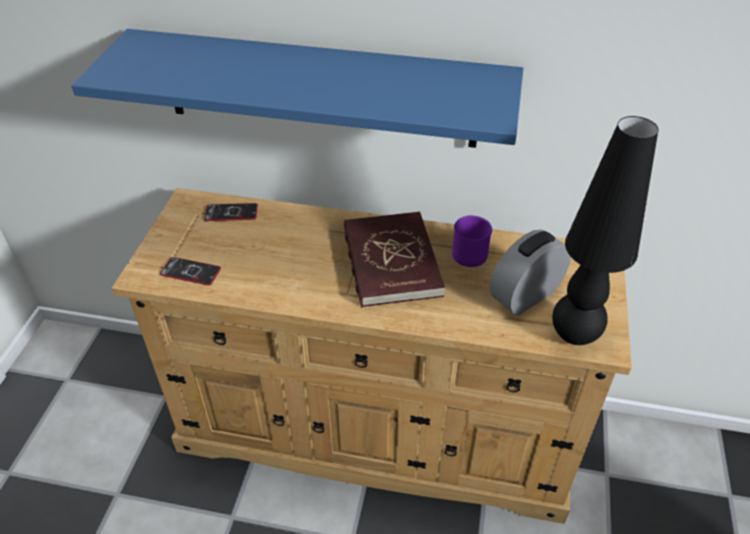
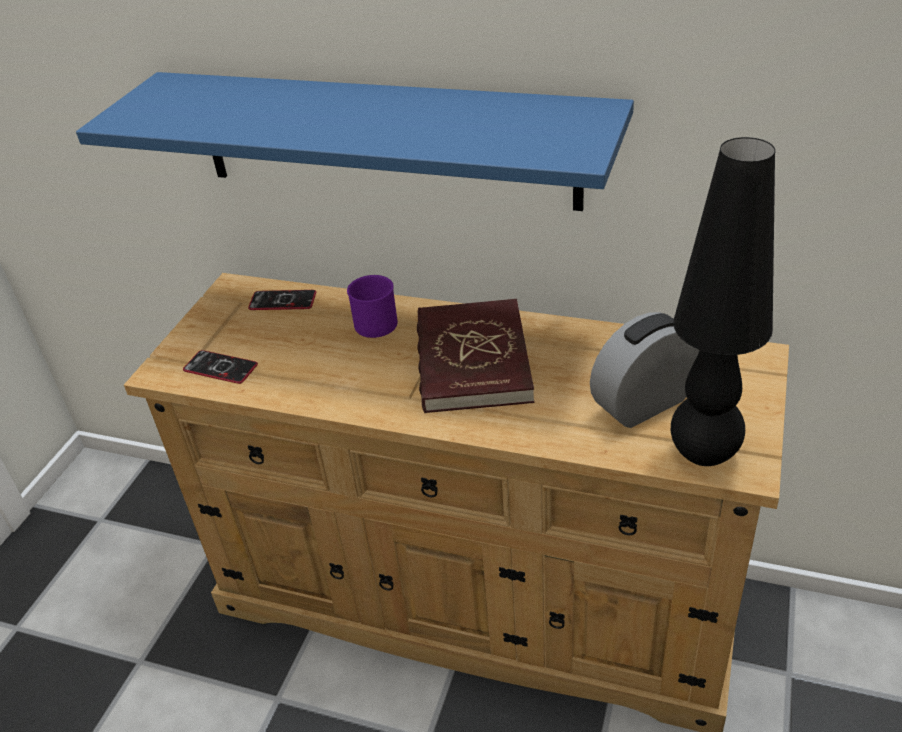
camera: 10 degrees right, 5 degrees down
(469, 250) = (577, 348): purple mug -> purple mug (377, 320)

